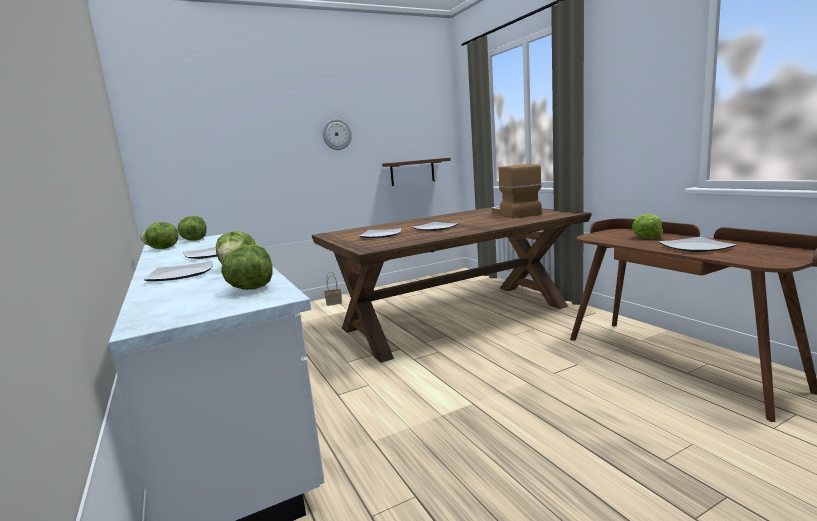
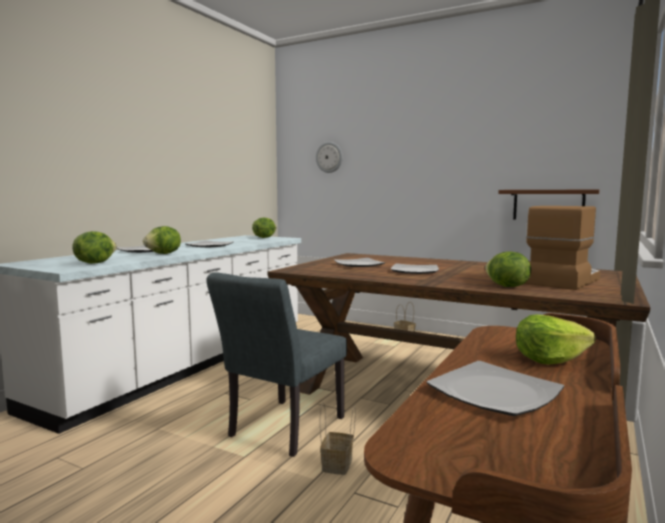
camera: 55 degrees right, 5 degrees down
(162, 249) = (230, 238): lettuce -> lettuce (506, 286)
(336, 134) = (450, 153): wall clock -> wall clock (329, 157)
(444, 381) = (281, 430): none -> grey chair
(516, 371) = (337, 465): none -> basket

